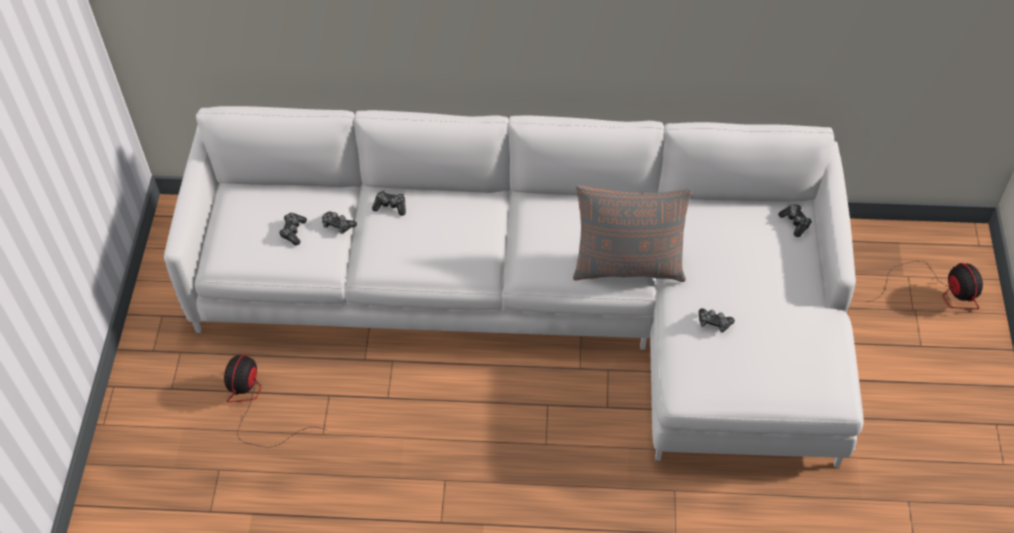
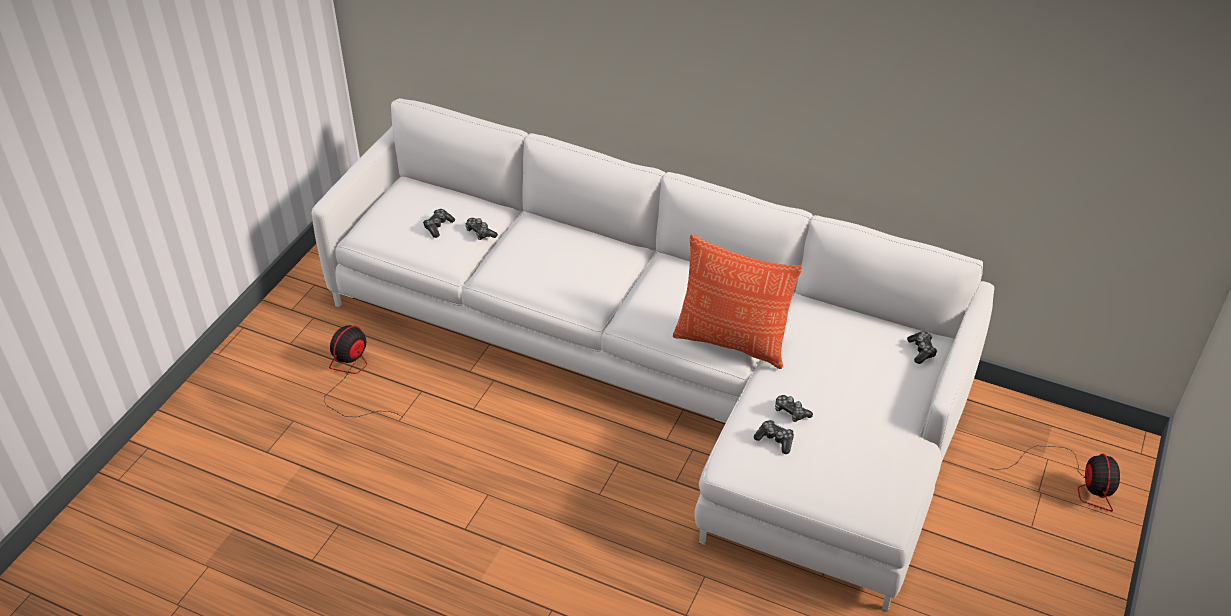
camera: 20 degrees right, 10 degrees down
(390, 206) = (535, 230): game controller -> game controller (775, 440)
(628, 267) = (732, 342): grey pillow -> orange pillow

